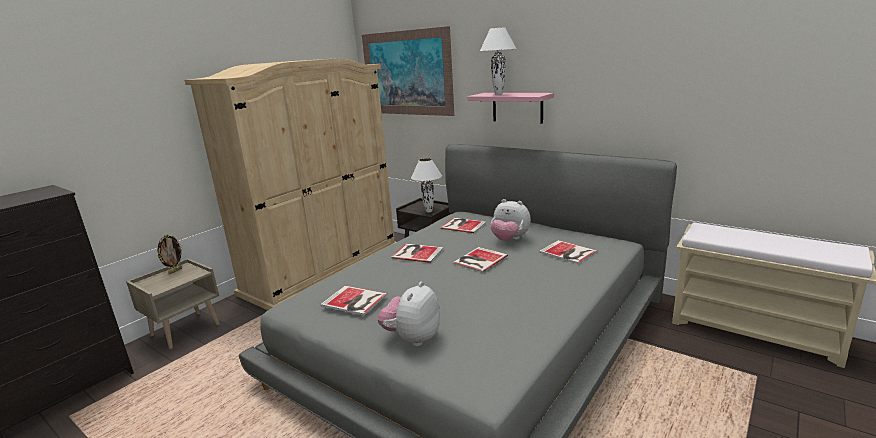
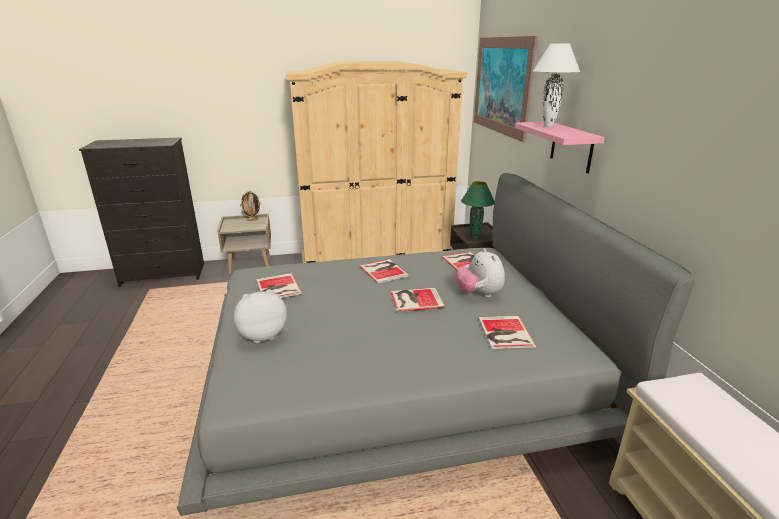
camera: 40 degrees right, 5 degrees up
(429, 211) = (474, 238): white table lamp -> green table lamp

